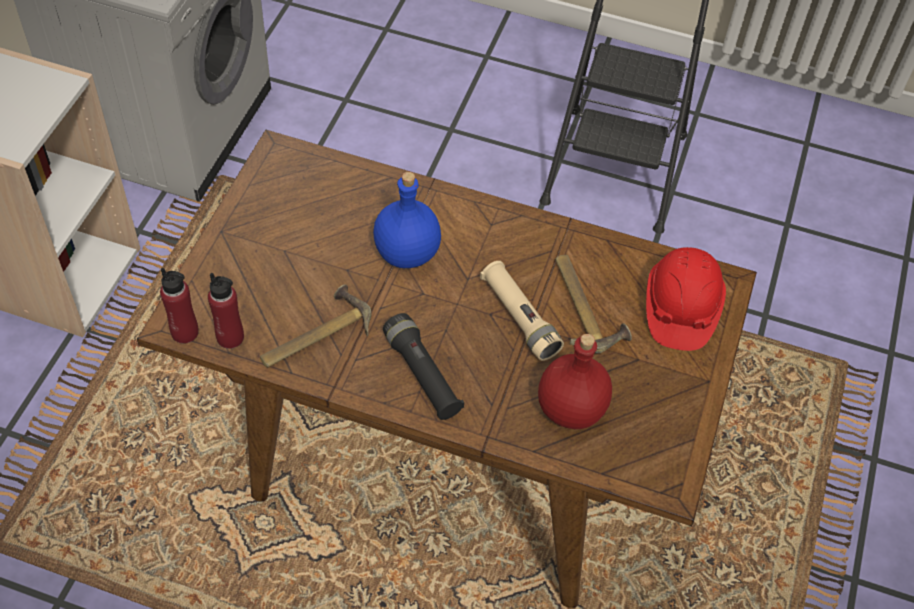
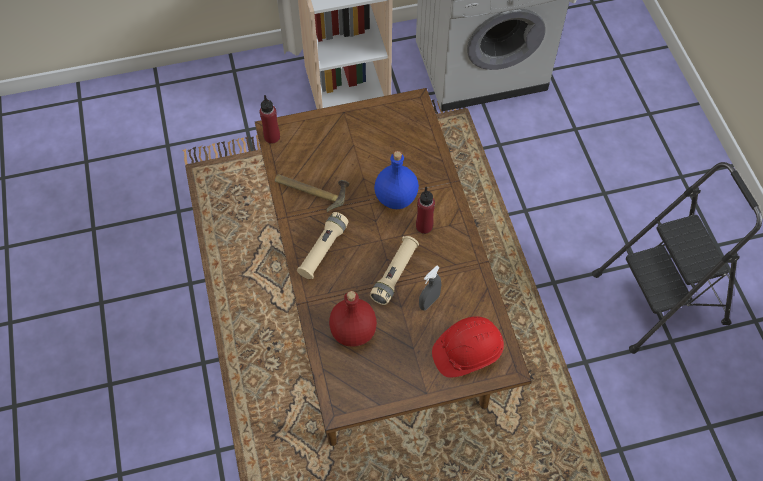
camera: 60 degrees right, 5 degrees up
(230, 337) = (283, 156): red bottle -> red bottle (424, 226)
(422, 374) = (323, 250): black flashlight -> beige flashlight
(585, 306) = (429, 302): hammer -> grey spray bottle

